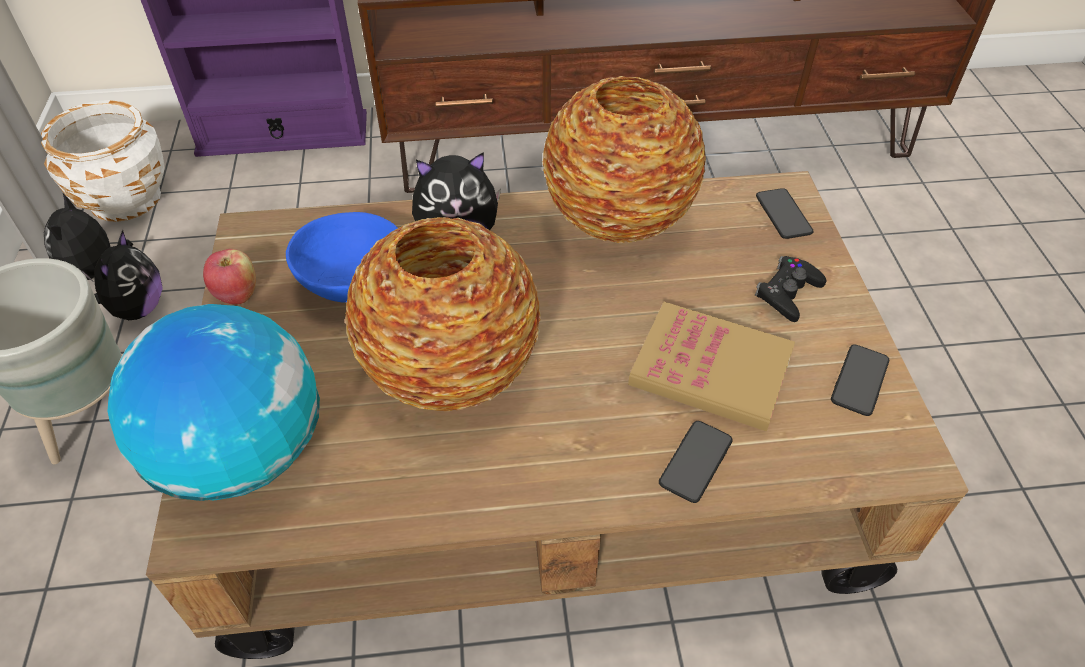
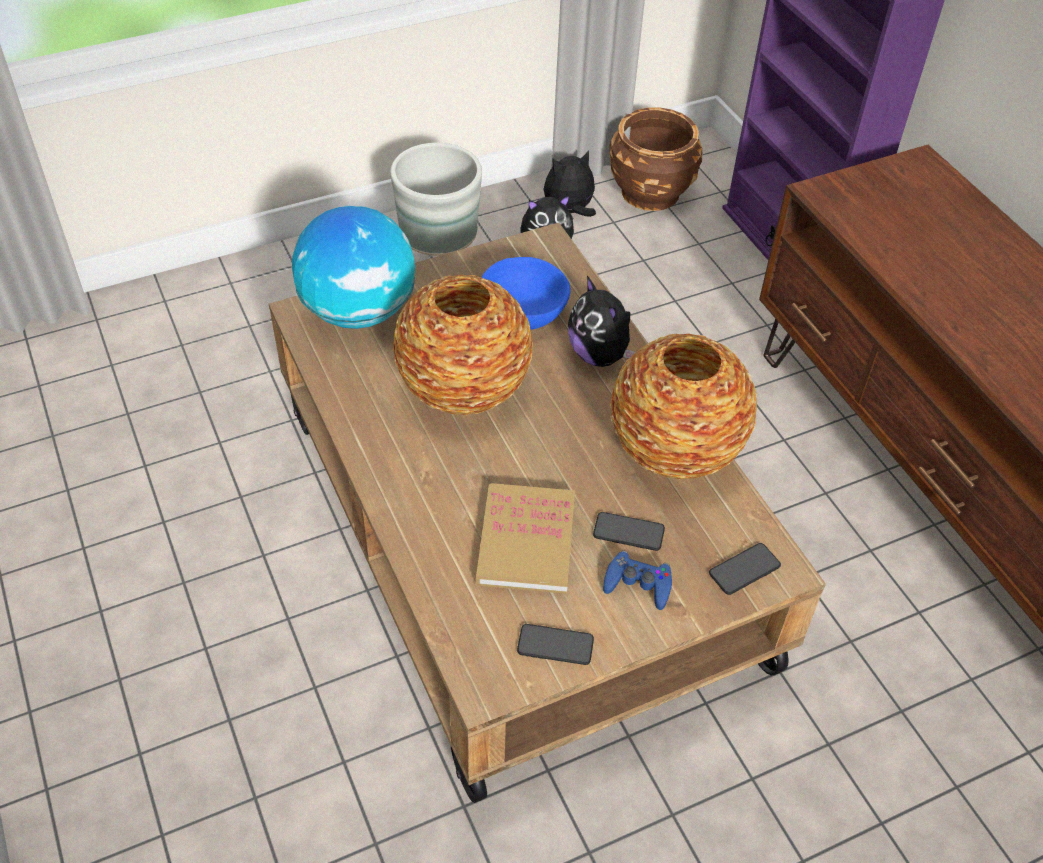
camera: 70 degrees right, 0 degrees up
(125, 198) = (650, 192): white planter -> brown planter
(237, 295) = (485, 260): apple -> none
(695, 462) = (432, 545): phone -> phone (628, 532)
(788, 293) = (638, 584): black game controller -> blue game controller

